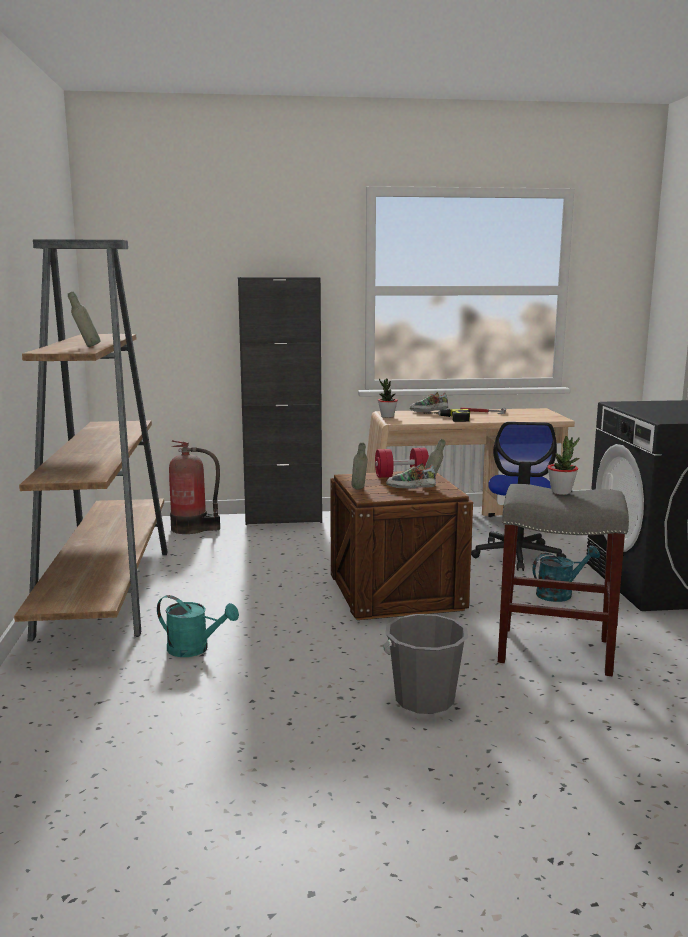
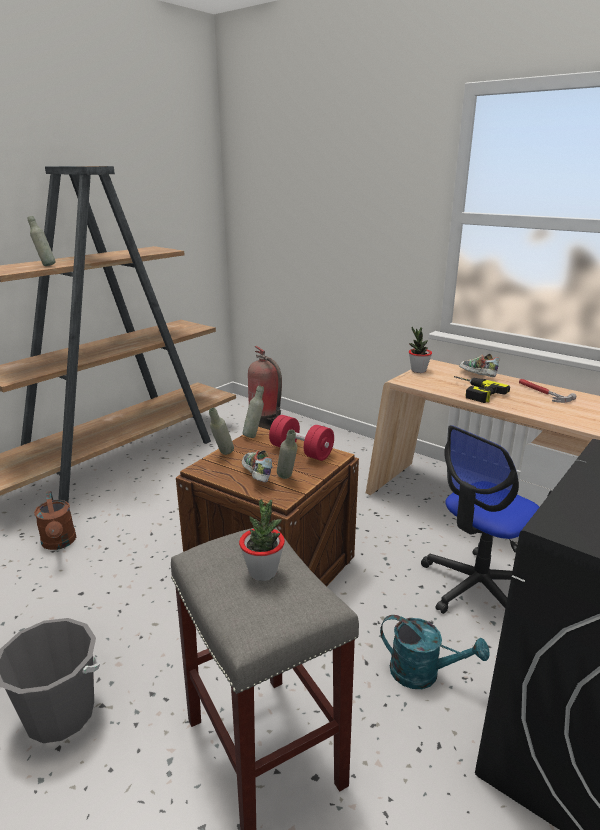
camera: 45 degrees right, 10 degrees up
(195, 649) = (59, 543): turquoise watering can -> brown watering can
(283, 518) = (343, 440): black cabinet -> none
(348, 478) = (254, 435): none -> grey bottle

